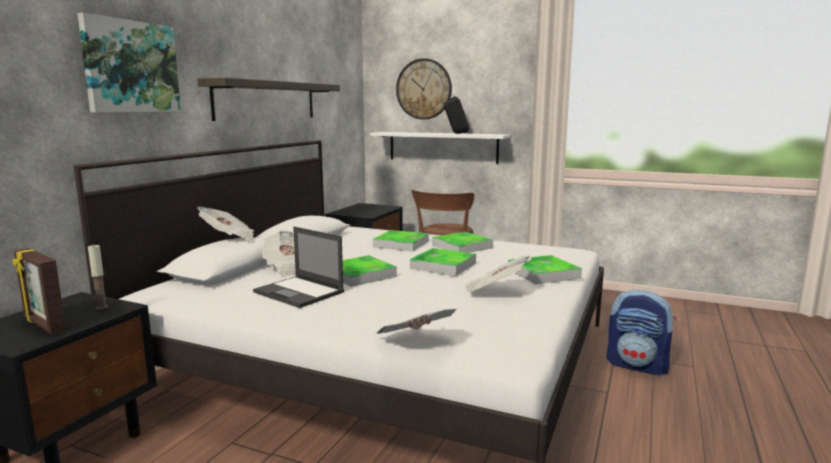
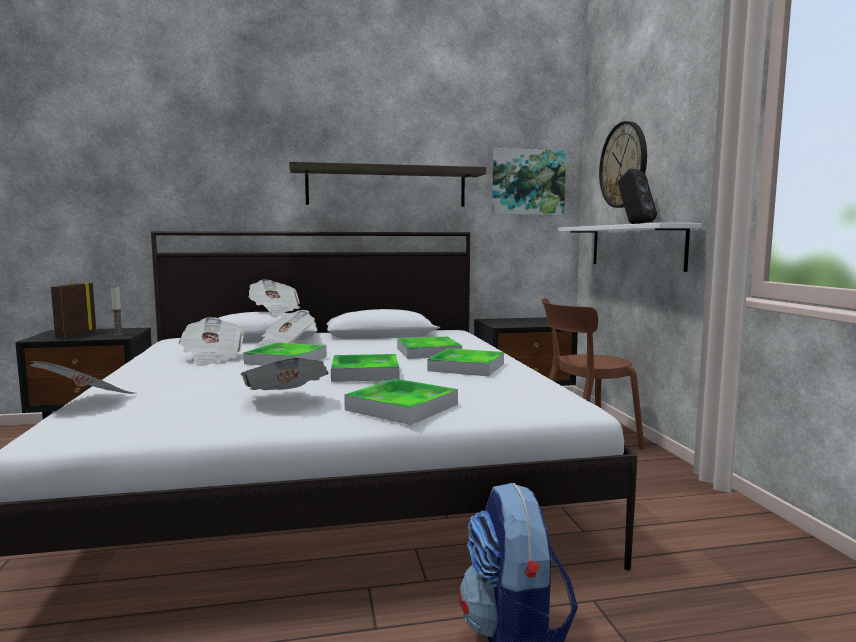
camera: 55 degrees right, 5 degrees down
(131, 67) = (217, 158): picture -> picture (528, 182)
(299, 292) = (212, 358): laptop -> newspaper

